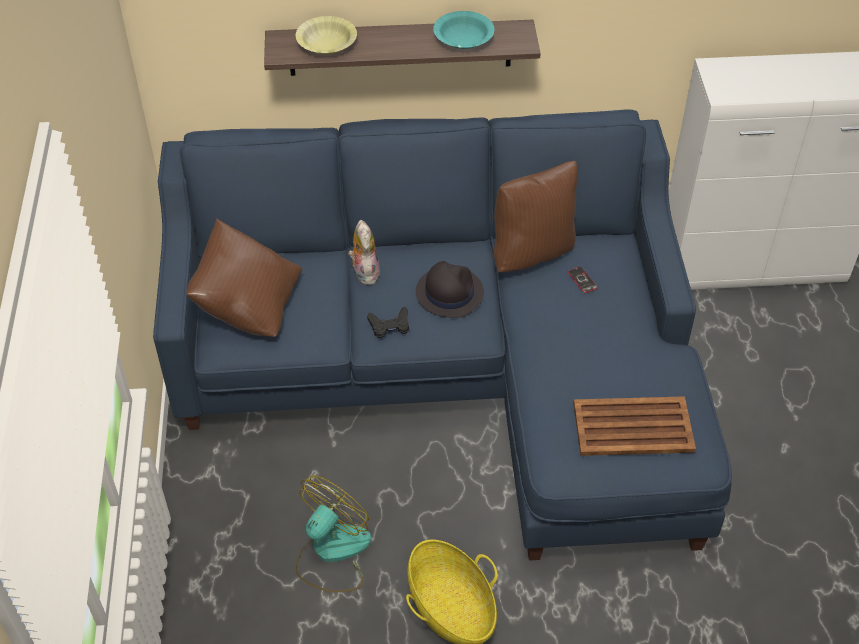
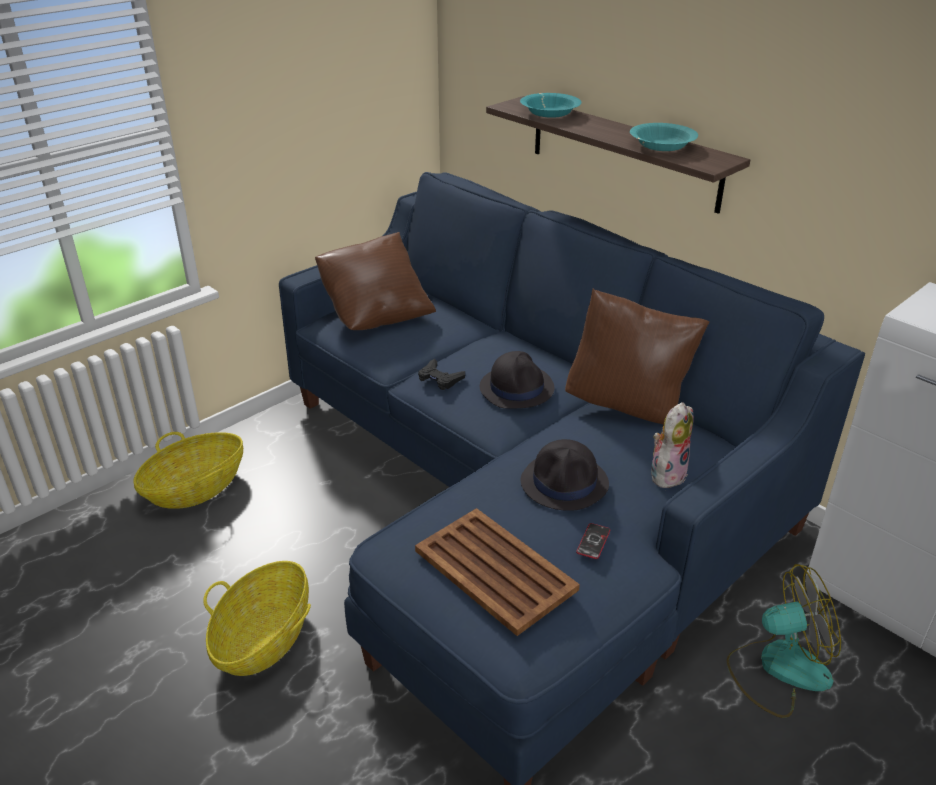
camera: 50 degrees right, 15 degrees down
(227, 567) = (195, 488): none -> basket
(327, 43) = (550, 113): yellow bowl -> turquoise bowl
(332, 553) = (258, 534): fan -> fan (778, 668)
(364, 272) = (480, 343): plush toy -> plush toy (667, 473)
(582, 280) = (636, 446): phone -> phone (593, 541)
(584, 340) = (565, 483): none -> black hat

